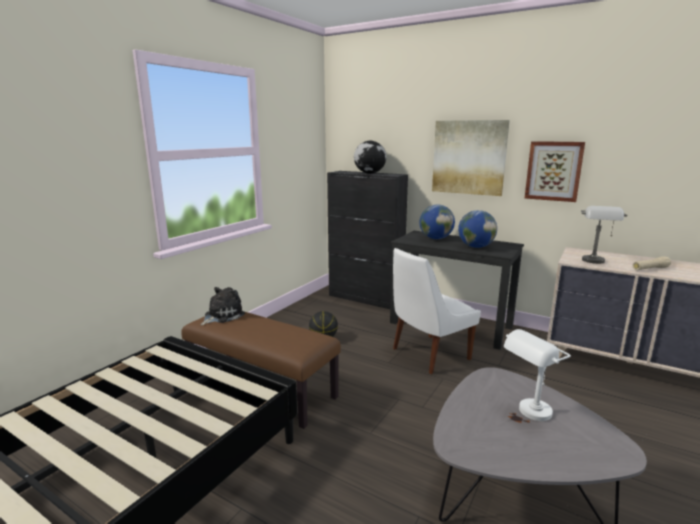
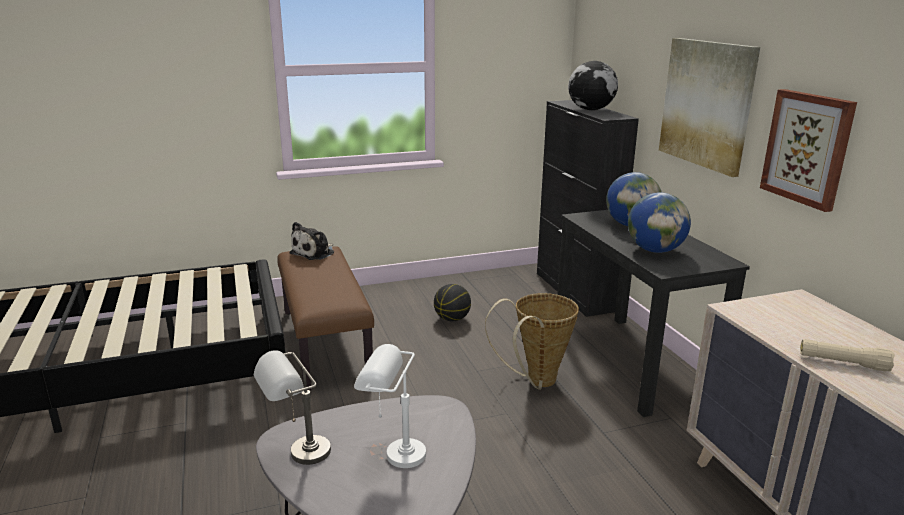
camera: 40 degrees right, 5 degrees up
(222, 315) = (314, 253): plush toy -> plush toy turned 135 degrees clockwise
(428, 355) = (536, 382): white chair -> basket
(595, 262) = (770, 323): grey table lamp -> grey table lamp (297, 457)

